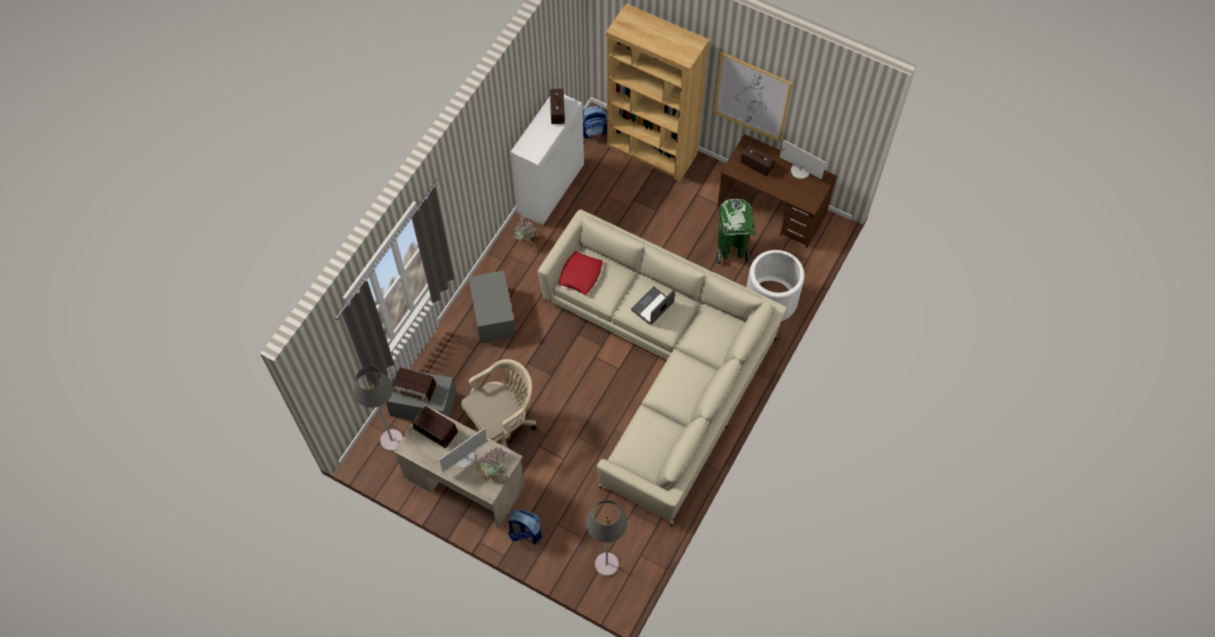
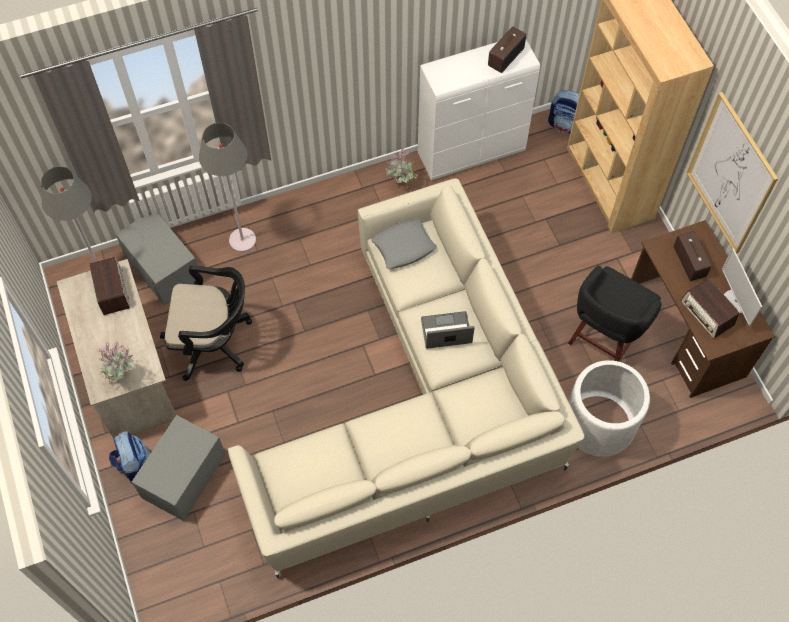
camera: 40 degrees right, 0 degrees up
(415, 388) = (152, 243): radio -> radio (707, 314)
(464, 458) = (110, 338): monitor -> none
(493, 315) = (305, 232): grey storage box -> grey storage box (184, 476)
(502, 424) = (214, 342): beige office chair -> black office chair
(580, 275) = (403, 247): red pillow -> grey pillow
(606, 564) = (178, 562): grey floor lamp -> grey floor lamp (242, 240)
(731, 250) = (603, 340): green trash can -> black stool

